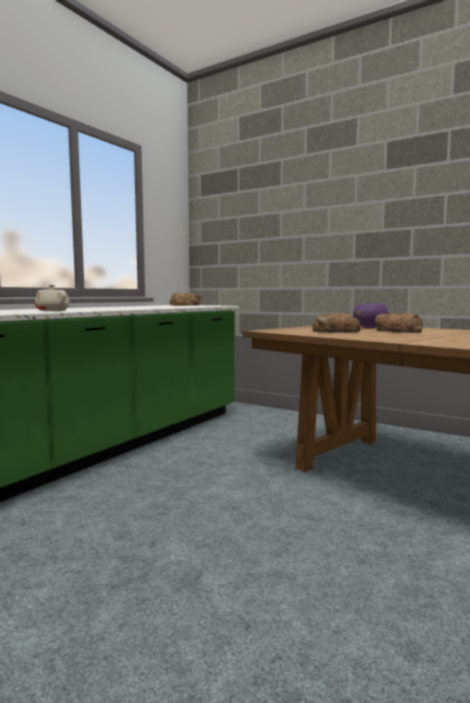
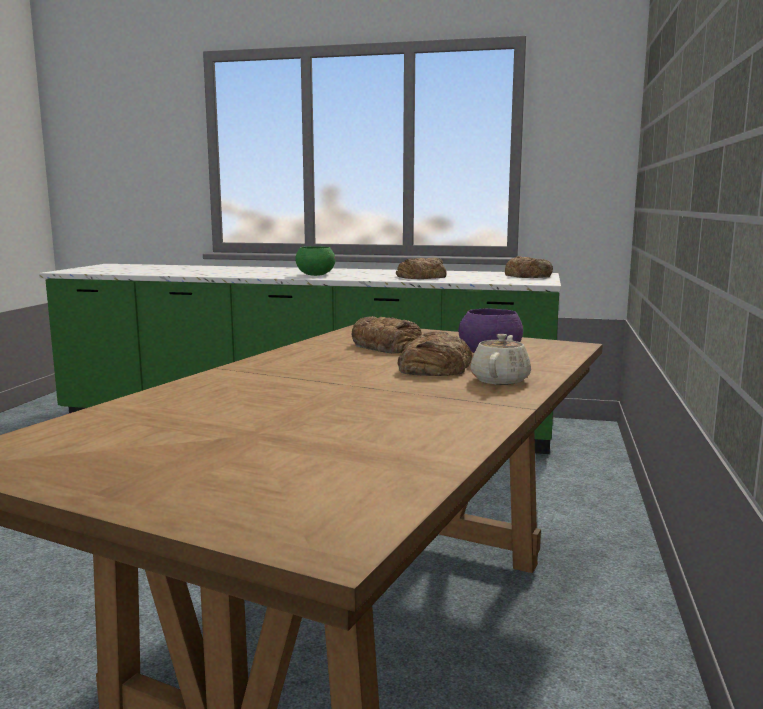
camera: 70 degrees right, 5 degrees up
(52, 310) = (271, 274): beige teapot -> beige teapot (500, 380)
(92, 309) = (315, 275): none -> green bowl
(155, 307) = (422, 276): none -> bread

